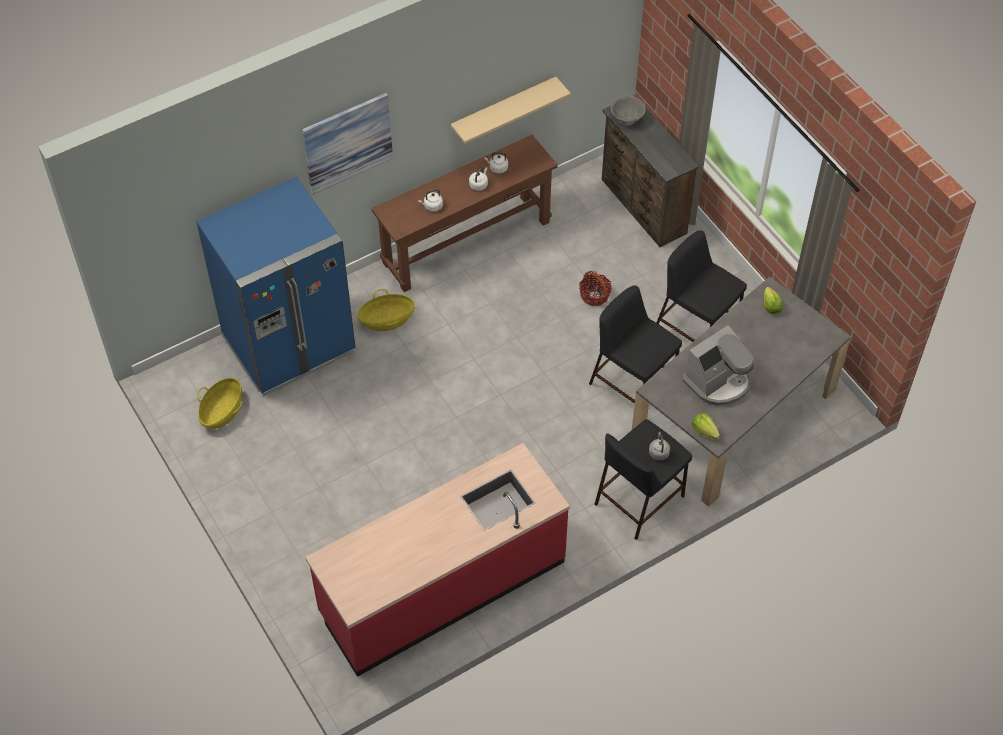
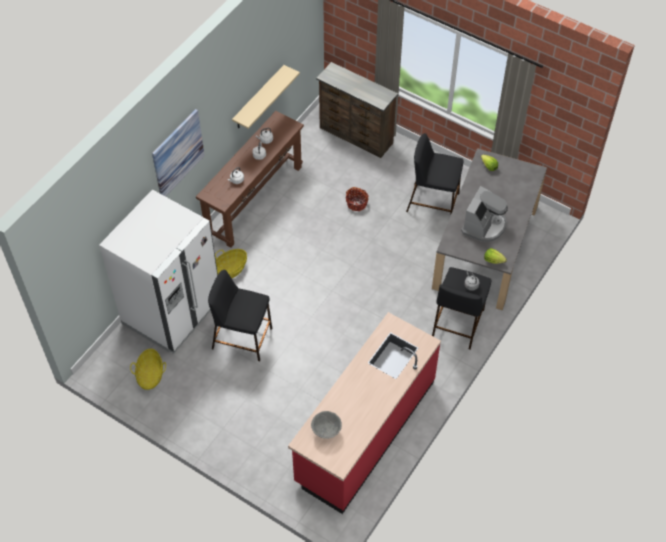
camera: 25 degrees left, 0 degrees up
(289, 345) = (172, 312): blue fridge -> white fridge
(627, 119) = (335, 78): grey bowl -> grey bowl (326, 430)
(633, 386) = (413, 252): black stool -> black stool (243, 338)

